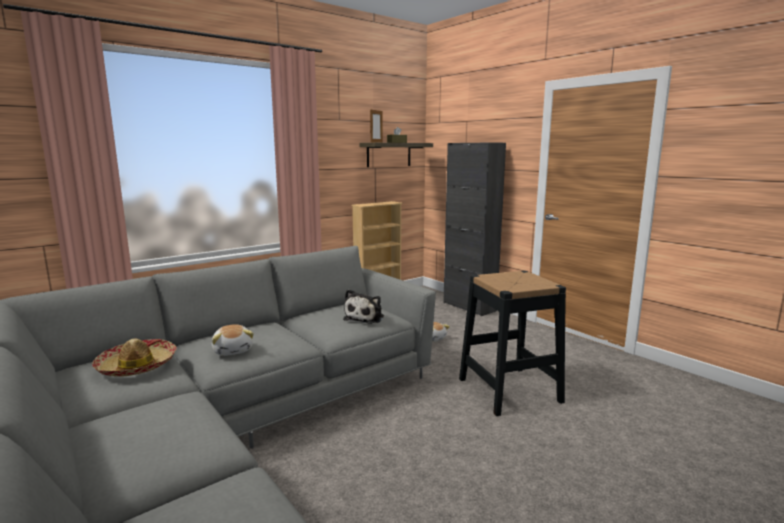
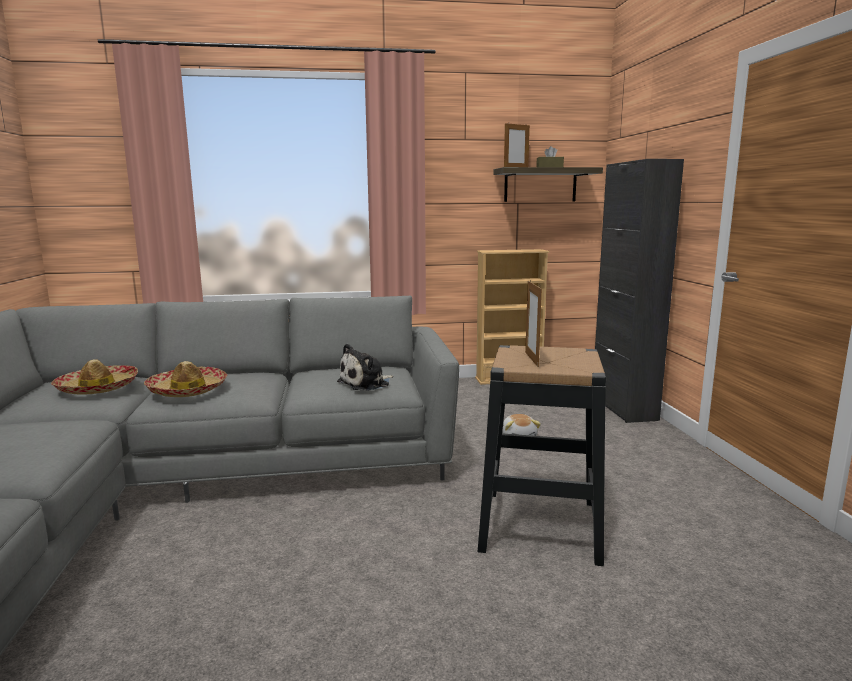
camera: 30 degrees right, 0 degrees up
(233, 350) = (187, 390): plush toy -> hat
(508, 282) = (531, 359): none -> picture frame

